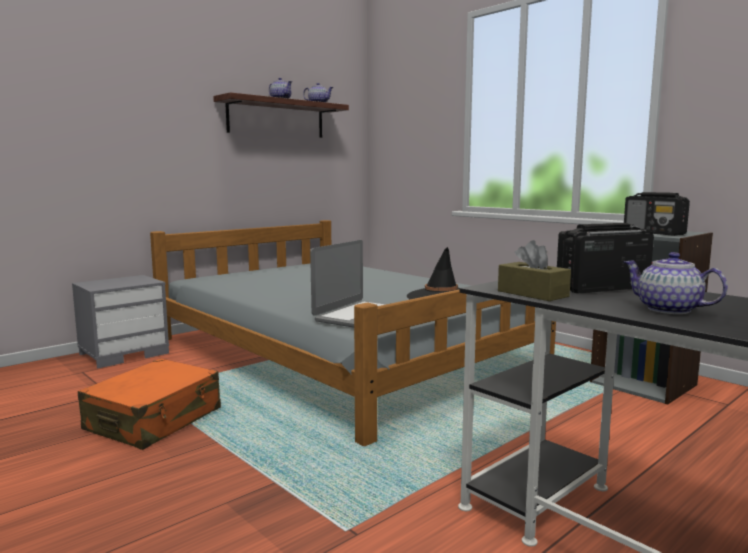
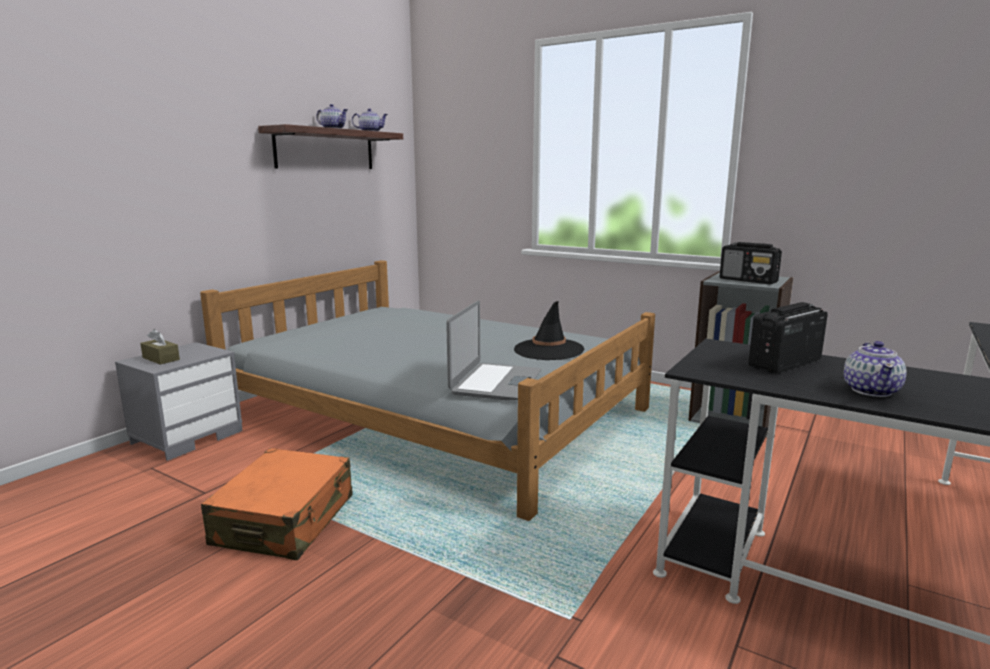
camera: 15 degrees left, 5 degrees up
(532, 294) = (739, 377): brown tissue box -> brown tissue box (161, 359)
(669, 310) = (871, 390): teapot -> teapot turned 105 degrees counterclockwise

